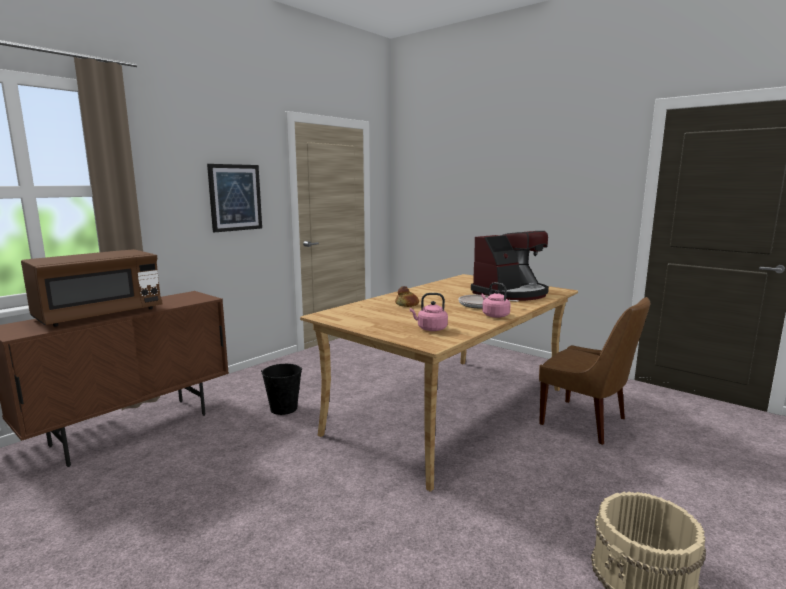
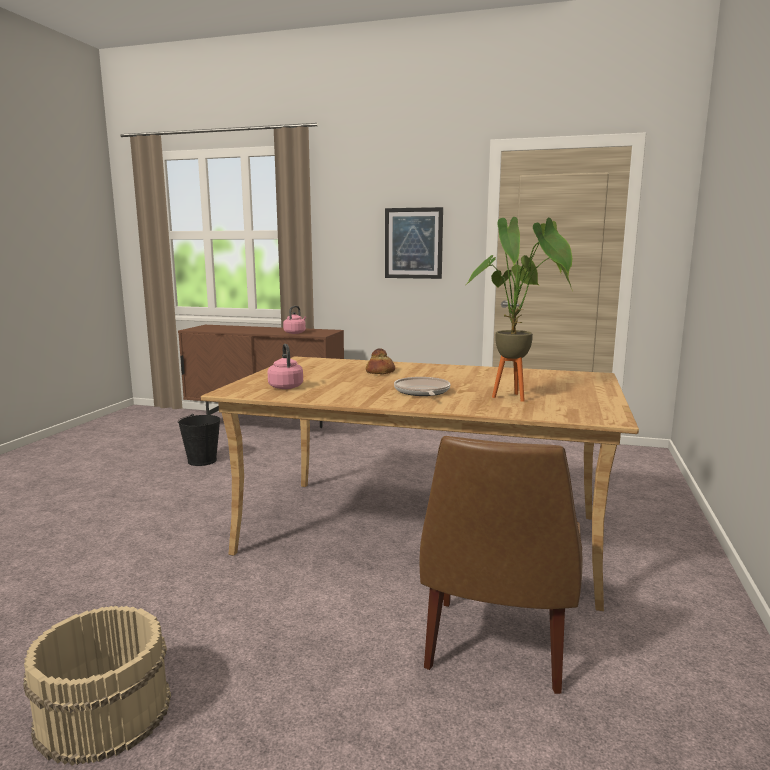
camera: 65 degrees right, 0 degrees up
(99, 315) = (247, 329): brown microwave -> none
(283, 408) = (343, 460): black bucket -> black bucket (202, 461)
(494, 315) = (374, 400): pink kettle -> pink kettle (295, 333)
(511, 293) = (520, 398): coffee machine -> potted plant

